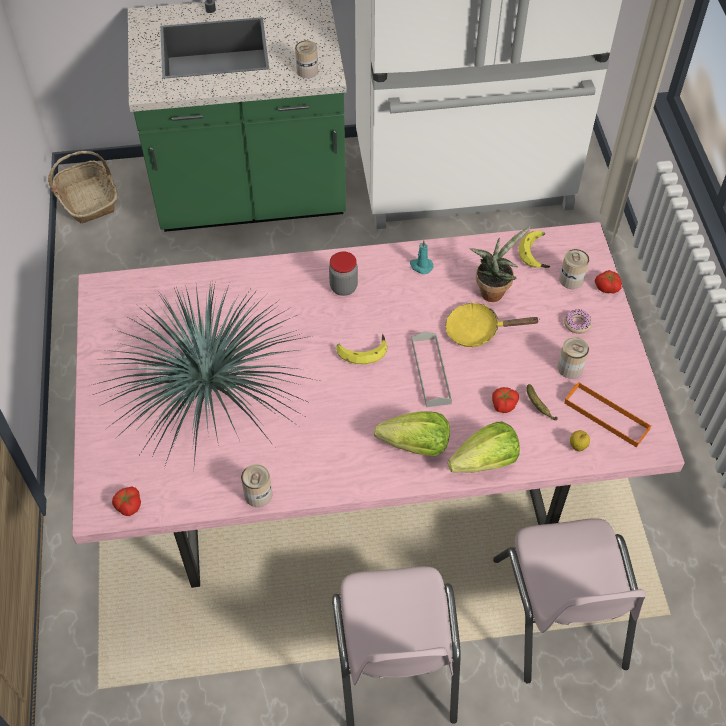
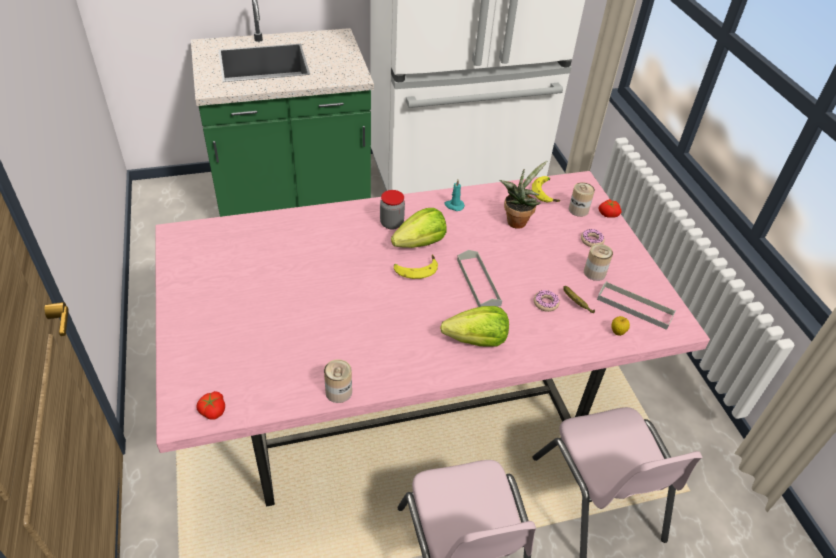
camera: 10 degrees left, 10 degrees down
(88, 199) = (157, 203): basket -> none
(210, 386) = (283, 305): potted plant -> none
(307, 71) = (341, 75): can -> none
(478, 330) = (511, 249): yellow frying pan -> none
(485, 462) = (541, 350): lettuce -> lettuce (420, 243)
(503, 404) = (545, 303): tomato -> donut
(606, 416) = (635, 307): orange tray -> grey tray

